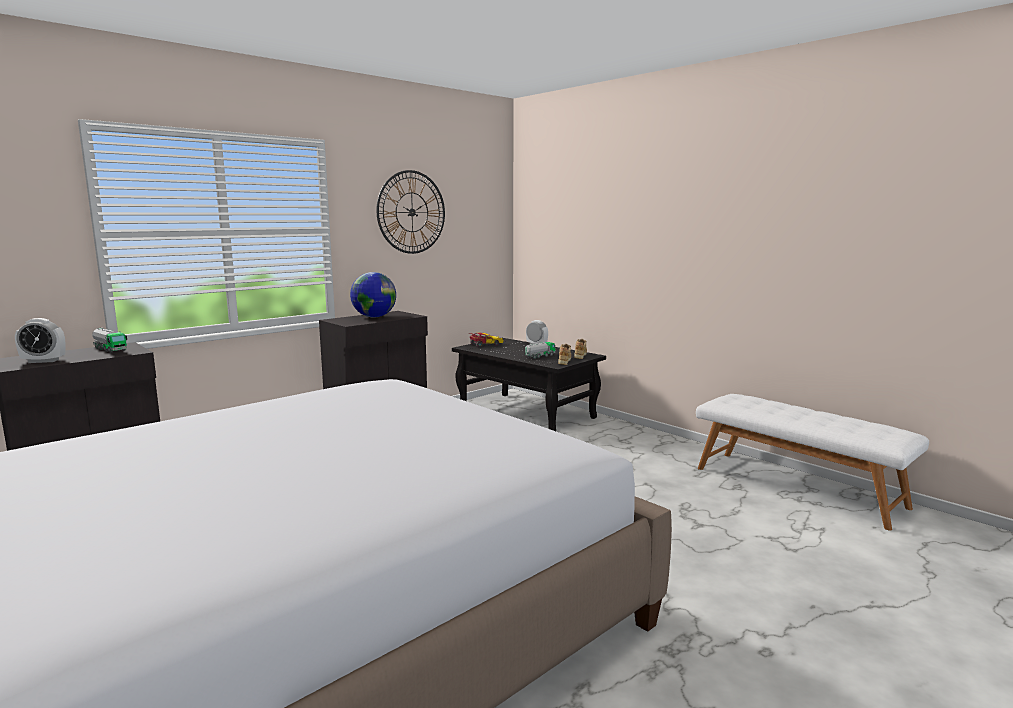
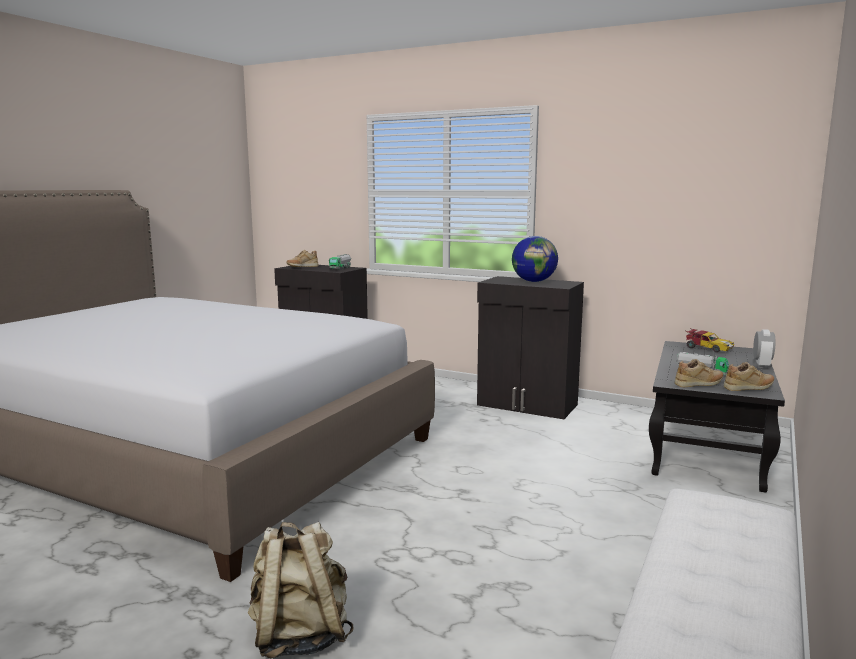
camera: 70 degrees right, 0 degrees up
(43, 361) = (302, 267): alarm clock -> beige shoe
(411, 212) = (636, 175): wall clock -> none
(741, 595) = (300, 636): none -> beige backpack

